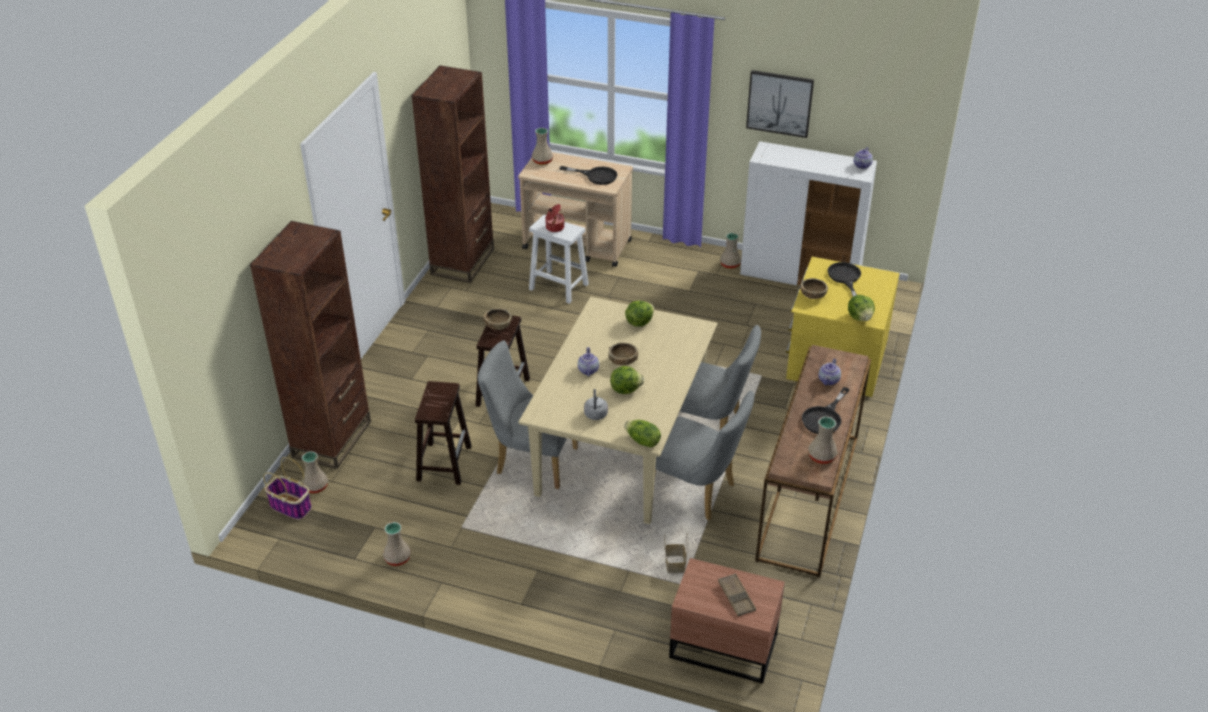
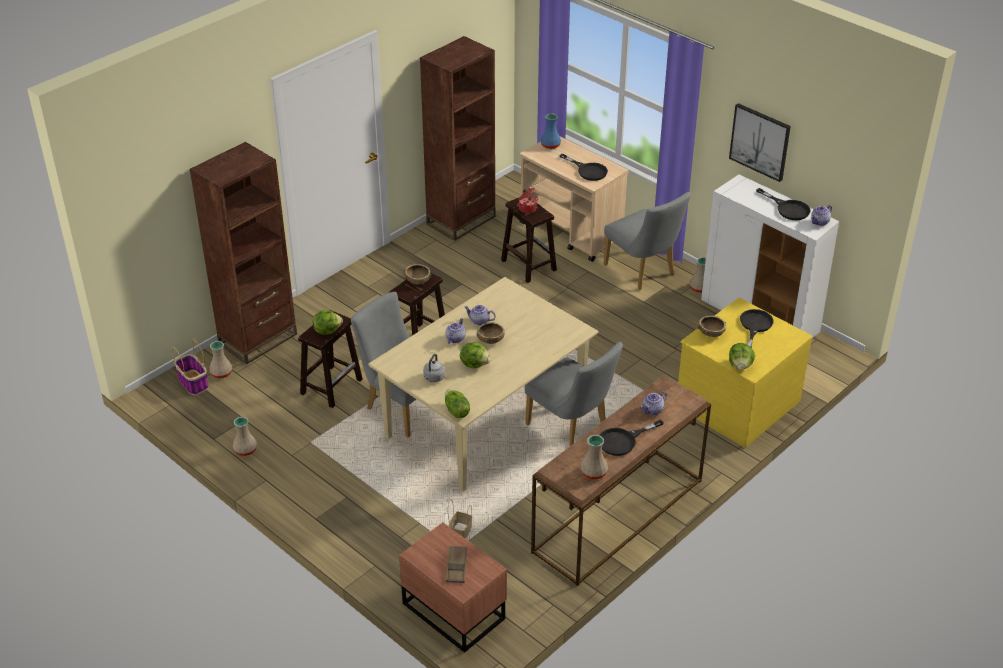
camera: 25 degrees right, 0 degrees up
(542, 161) = (550, 145): beige vase -> blue vase
(557, 286) = (528, 265): white stool -> brown stool
(598, 346) = (479, 321): none -> teapot
(639, 322) = (529, 310): lettuce -> lettuce (327, 330)
(697, 493) = (522, 479): grey chair -> grey chair (643, 272)
(826, 161) = (788, 209): none -> black frying pan

